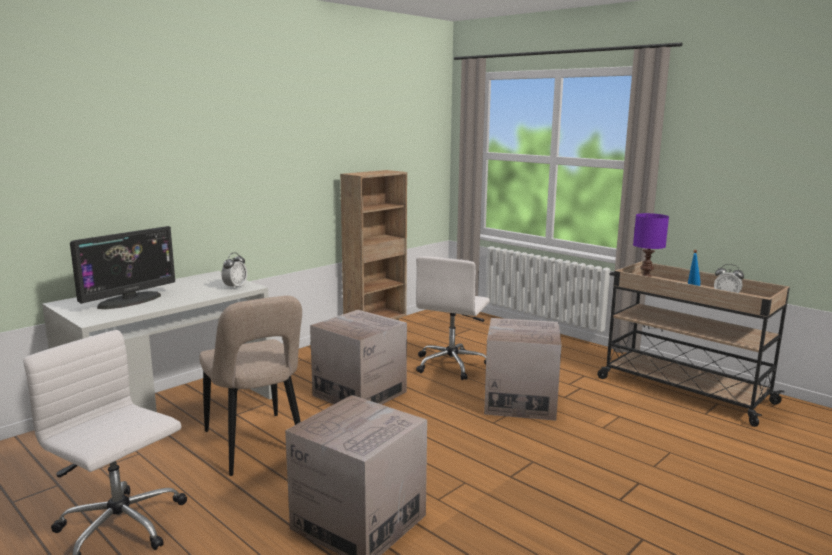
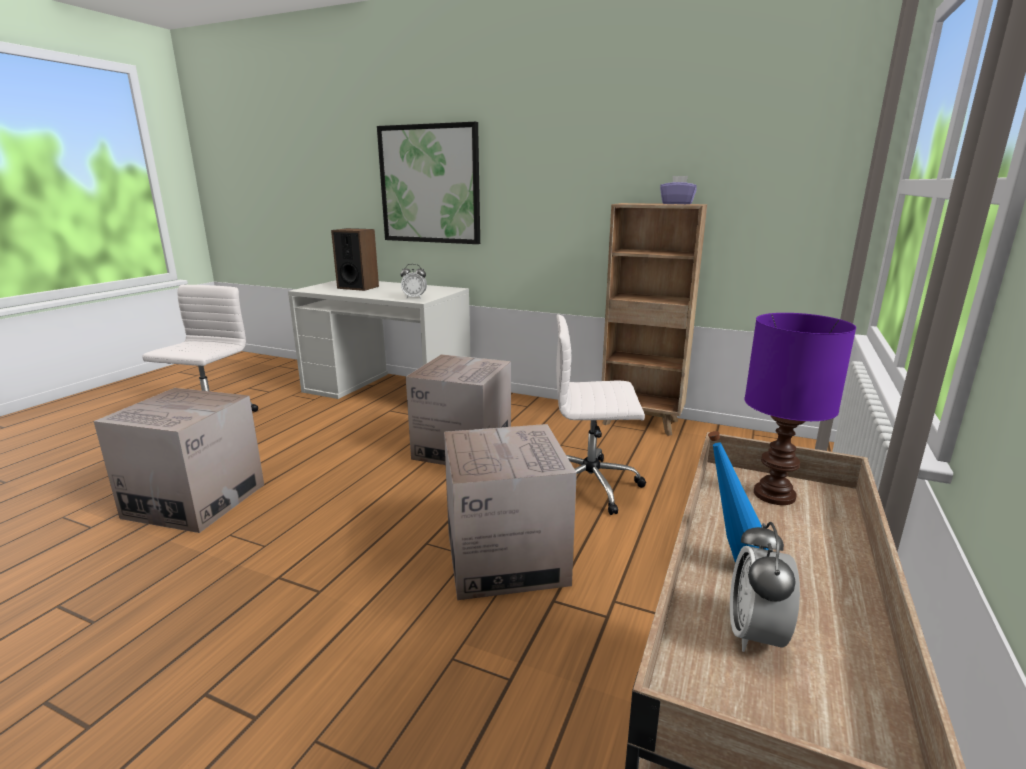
camera: 70 degrees right, 5 degrees up
(129, 300) = (358, 287): monitor -> speaker
(166, 170) = (430, 184): none -> picture
(256, 446) = (332, 431): beige chair -> none
(381, 171) = (677, 204): none -> purple tissue box

